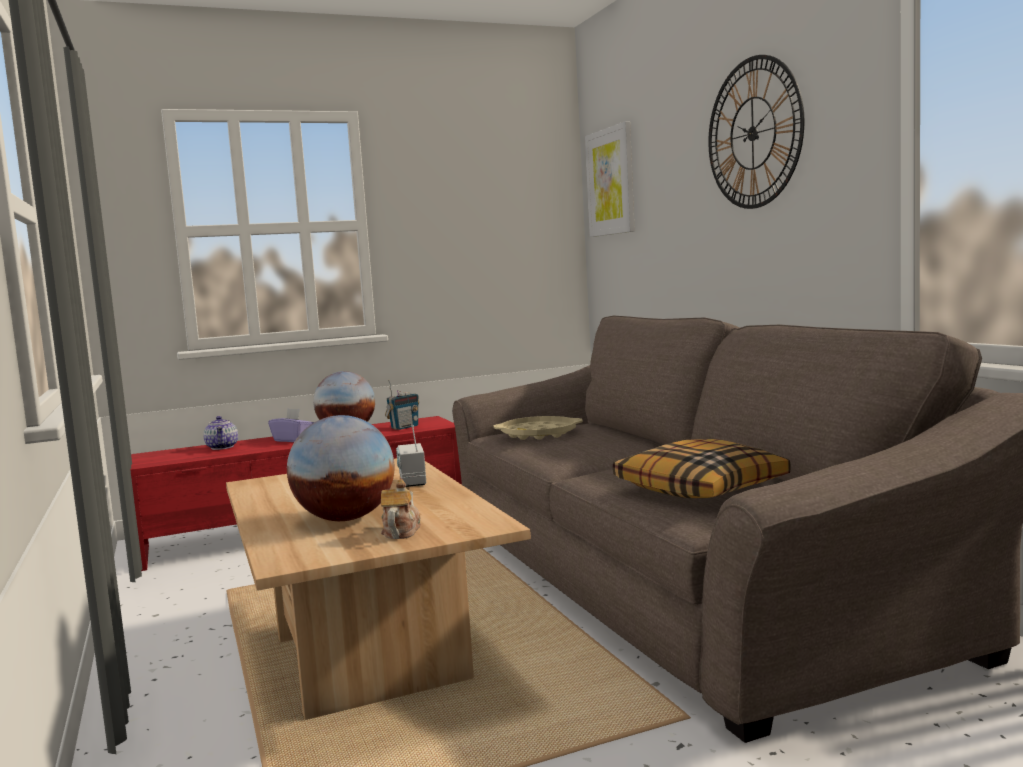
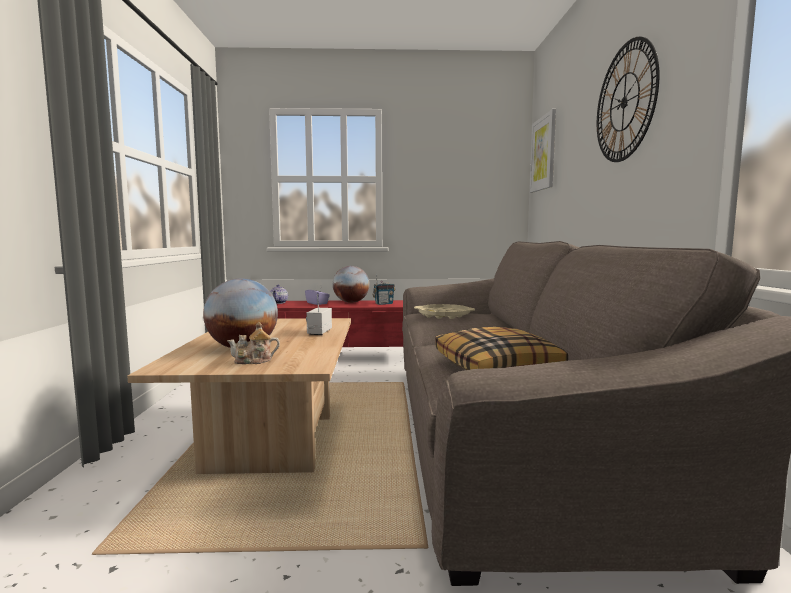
camera: 20 degrees right, 0 degrees up
(401, 532) = (254, 361): teapot -> teapot turned 135 degrees counterclockwise

